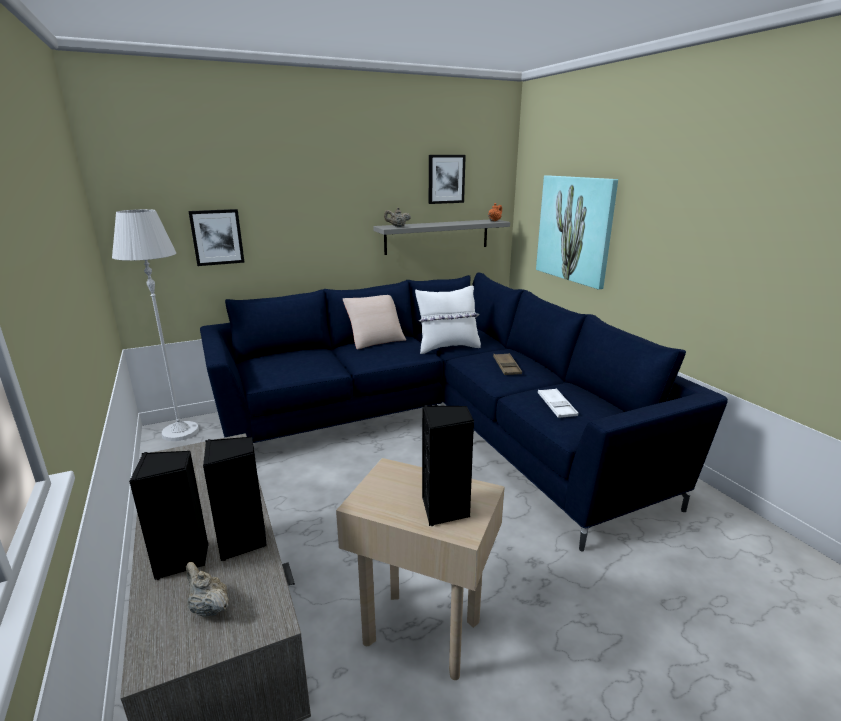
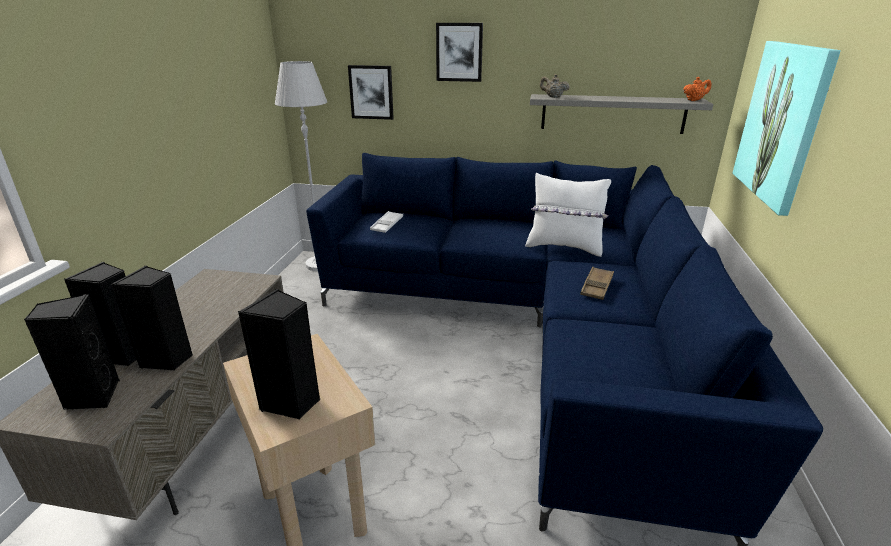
camera: 35 degrees right, 5 degrees up
(208, 607) = (92, 396): beige teapot -> black speaker
(375, 340) = (497, 221): beige pillow -> none
(446, 179) = (634, 42): picture -> picture (459, 52)
(556, 406) = (592, 350): white tray -> white tray (387, 225)

